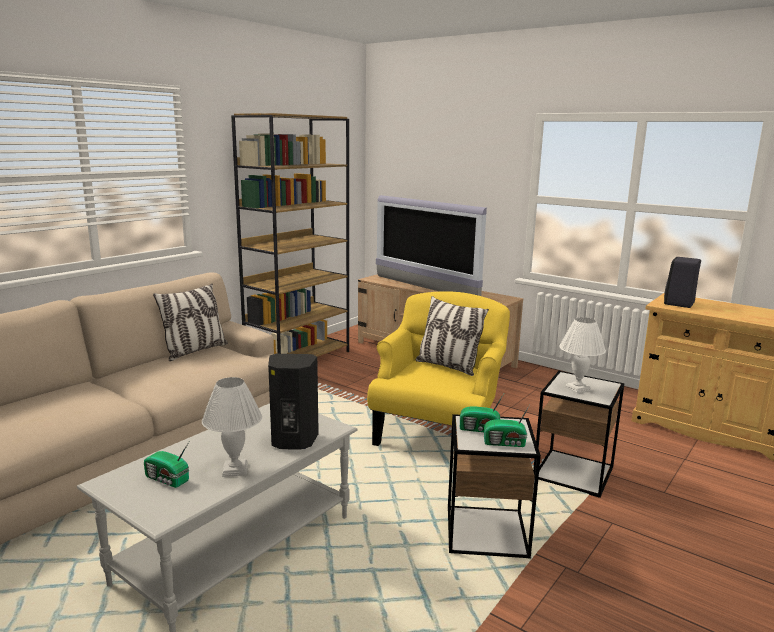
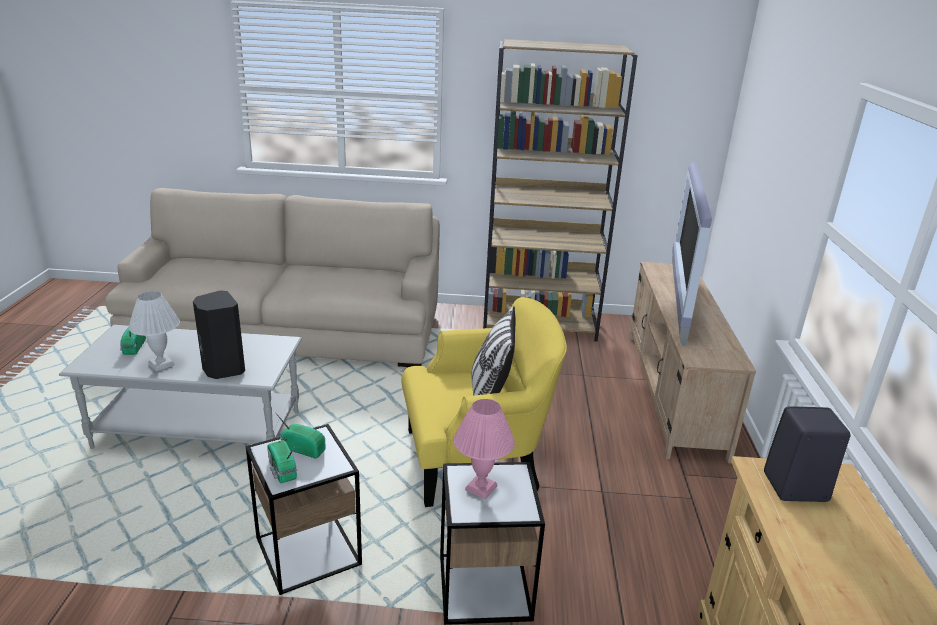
camera: 55 degrees right, 10 degrees up
(195, 351) = (368, 272): pillow -> none
(480, 429) = (303, 448): radio -> radio turned 135 degrees clockwise
(577, 388) = (481, 487): white table lamp -> pink table lamp

